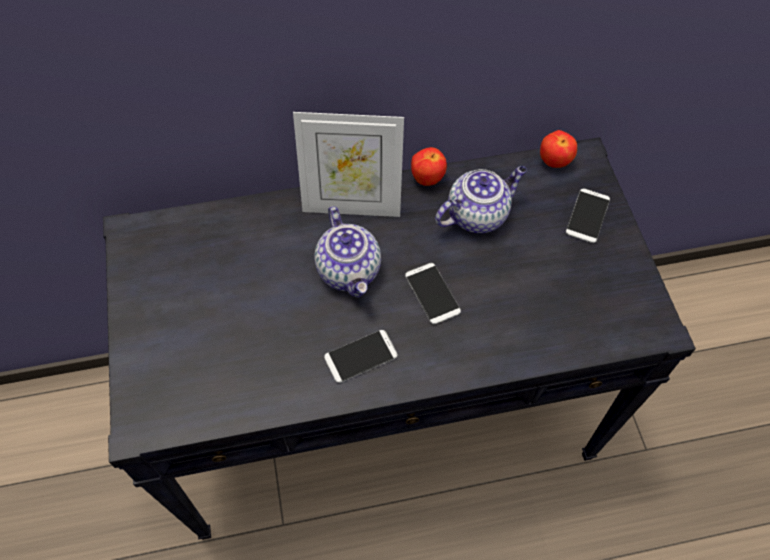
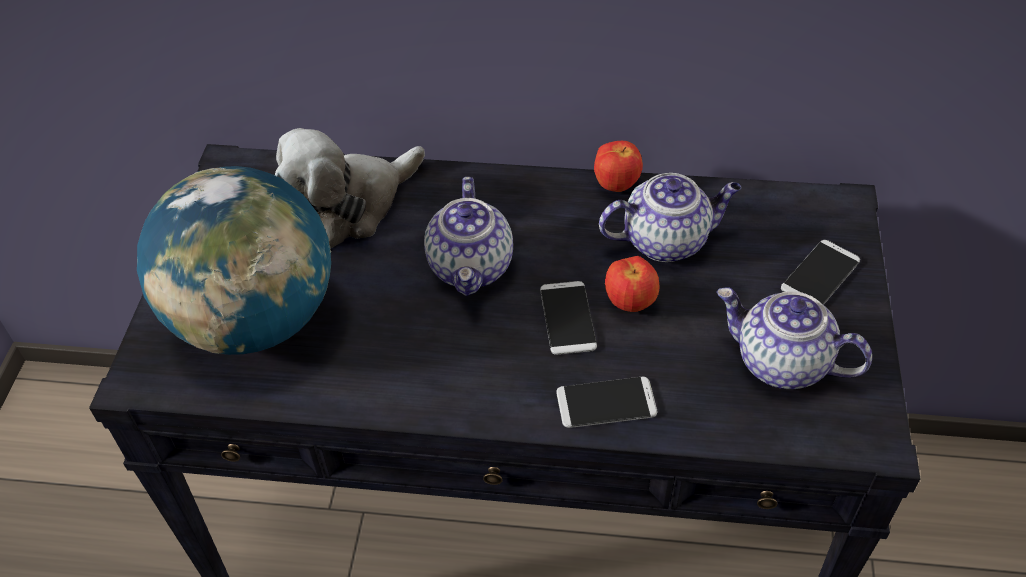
camera: 20 degrees right, 10 degrees down
(207, 356) = (255, 320): none -> globe
(240, 243) = (350, 206): none -> plush toy
(352, 205) = (506, 195): picture frame -> none
(360, 356) = (443, 368): phone -> phone (606, 403)
(554, 162) = (798, 201): apple -> apple (630, 303)
(584, 289) = (780, 363): none -> teapot

